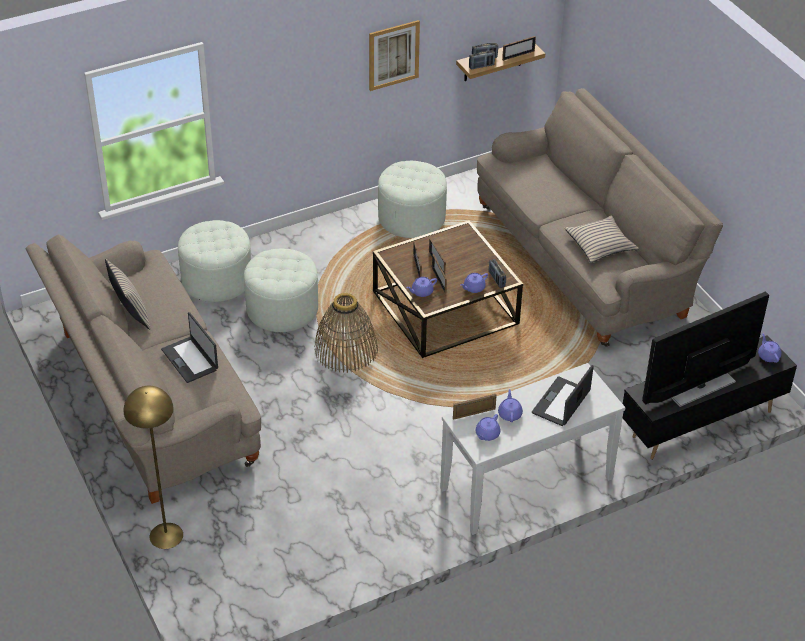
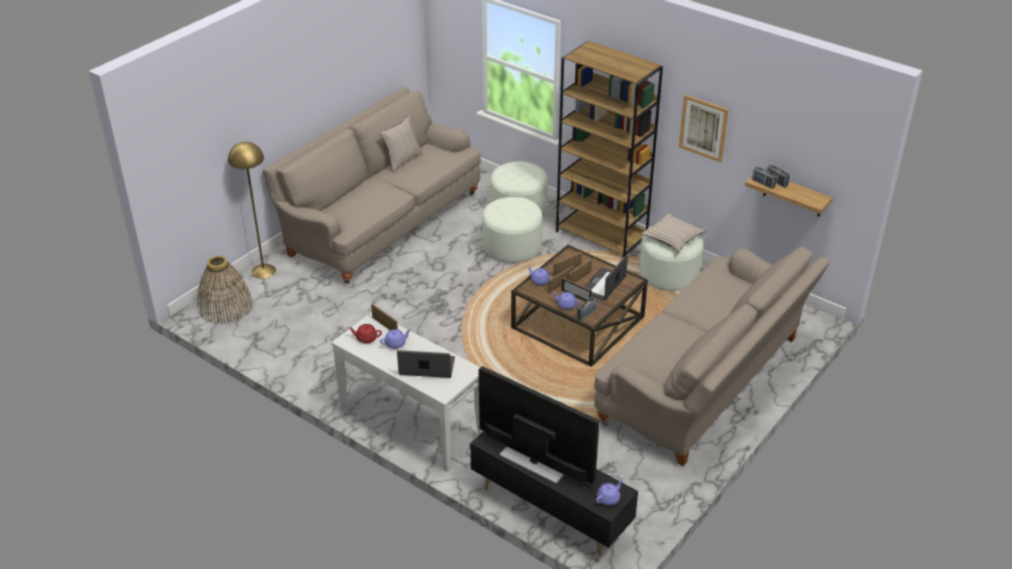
camera: 65 degrees right, 5 degrees down
(190, 359) = (374, 196): laptop -> laptop (604, 284)
(316, 238) = (602, 236): none -> brown bookcase
(346, 350) = (492, 289): basket -> basket (225, 307)
(487, 434) = (366, 338): purple teapot -> red teapot
(518, 55) = (800, 197): picture frame -> picture frame (576, 297)
(600, 245) = (662, 348): beige pillow -> beige pillow (673, 237)

